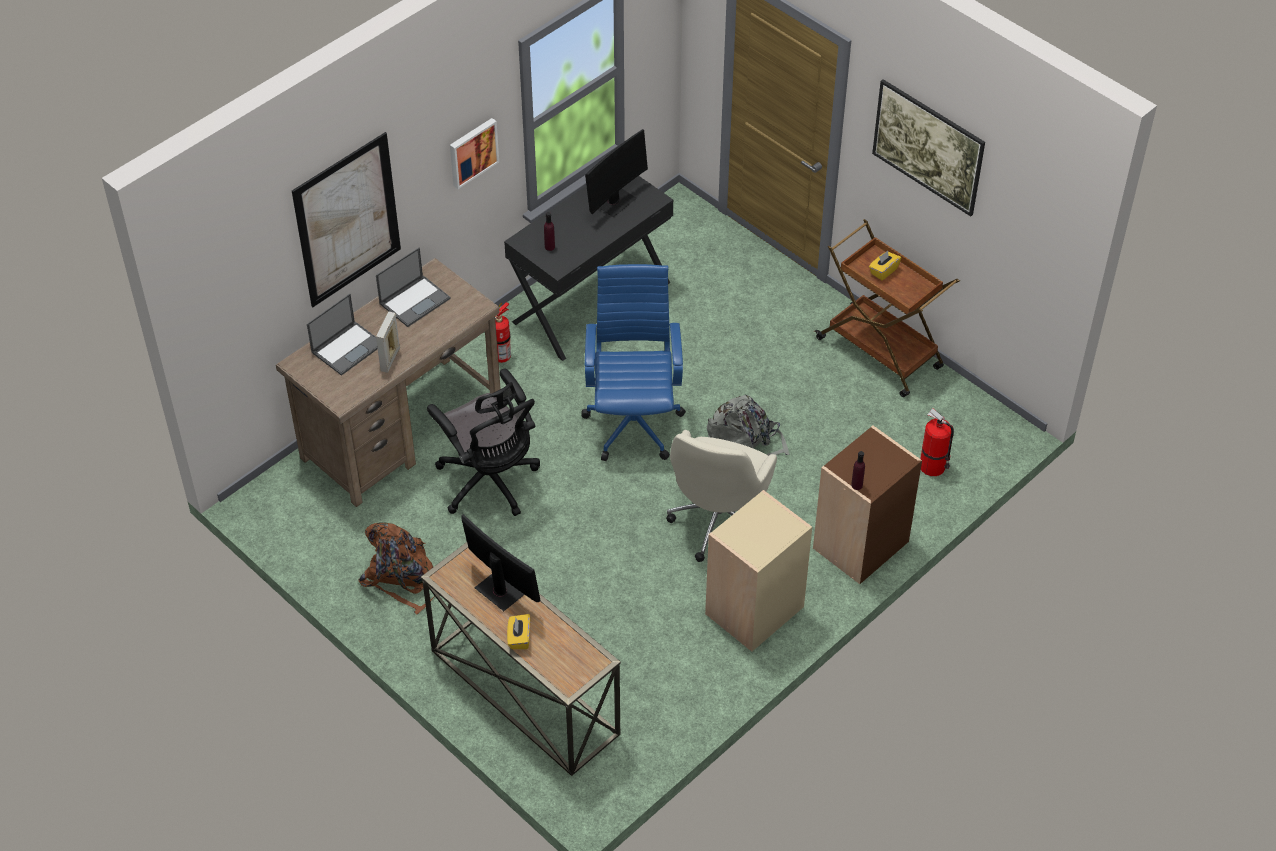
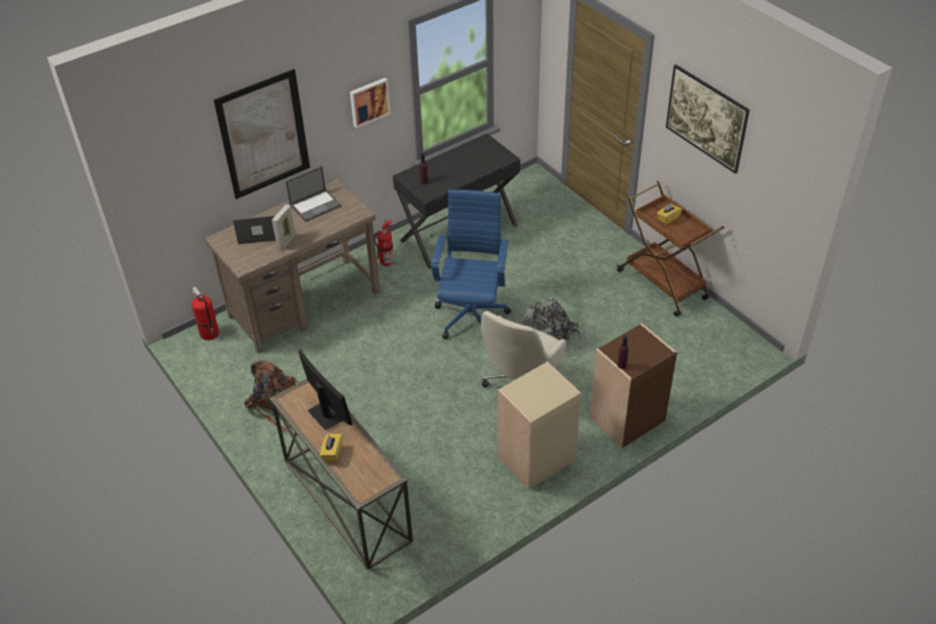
camera: 10 degrees right, 5 degrees down
(348, 348) = (258, 231): laptop -> laptop turned 150 degrees counterclockwise
(489, 481) = (357, 344): office chair -> none
(614, 201) = (477, 157): monitor -> none
(933, 467) = (692, 368): fire extinguisher -> fire extinguisher (210, 333)

